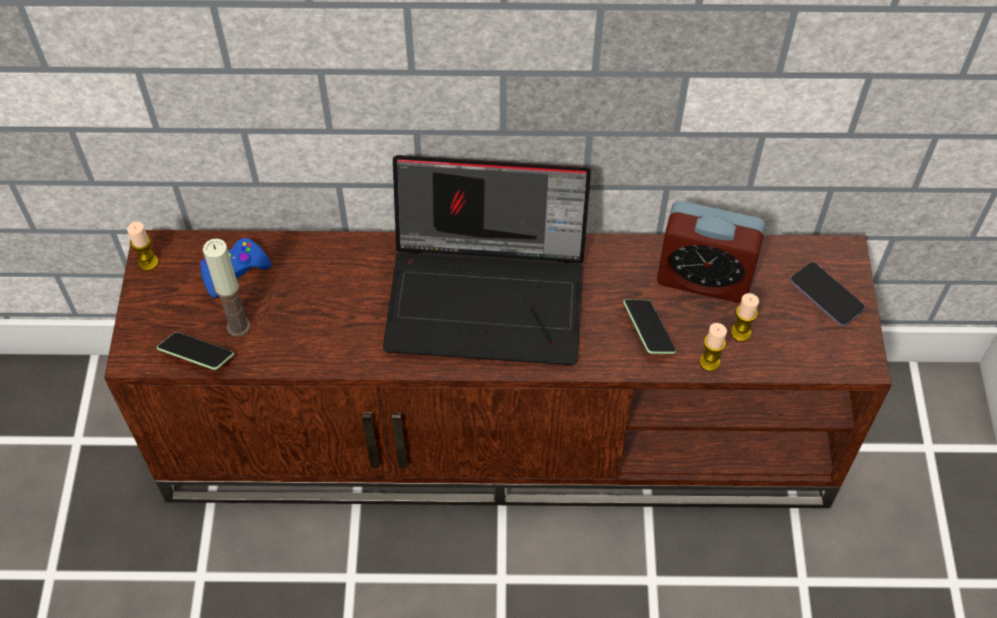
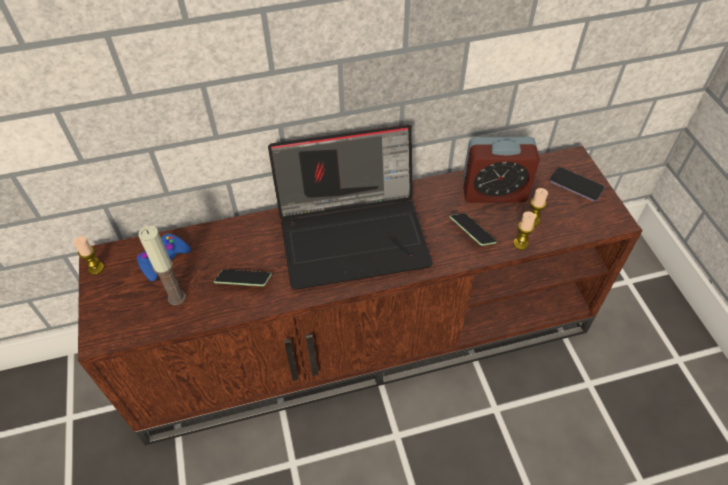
camera: 15 degrees left, 5 degrees down
(197, 356) = (149, 326): phone -> phone (244, 282)

